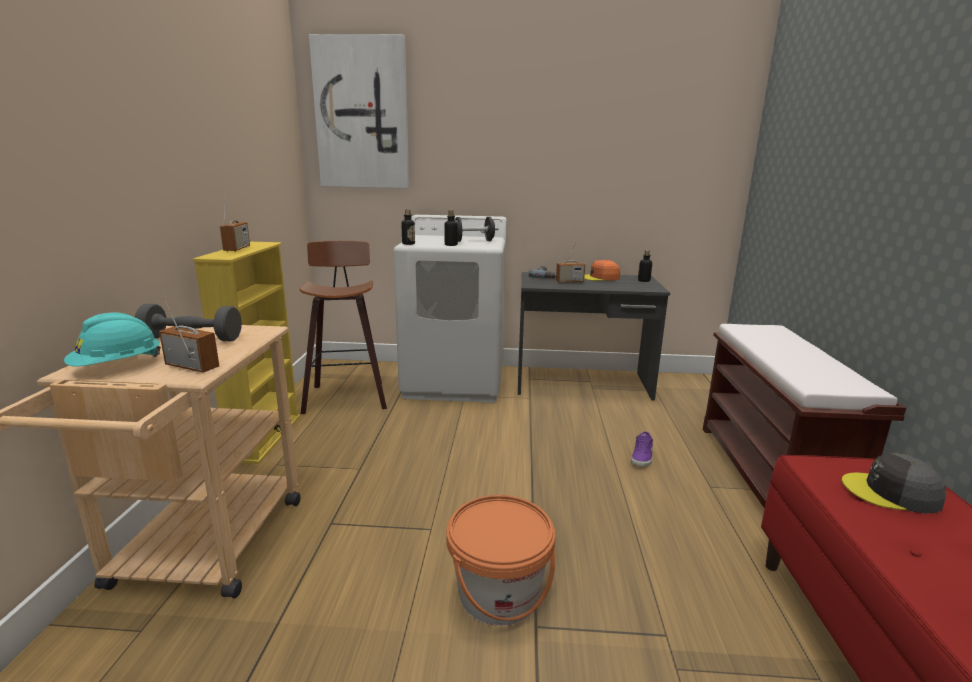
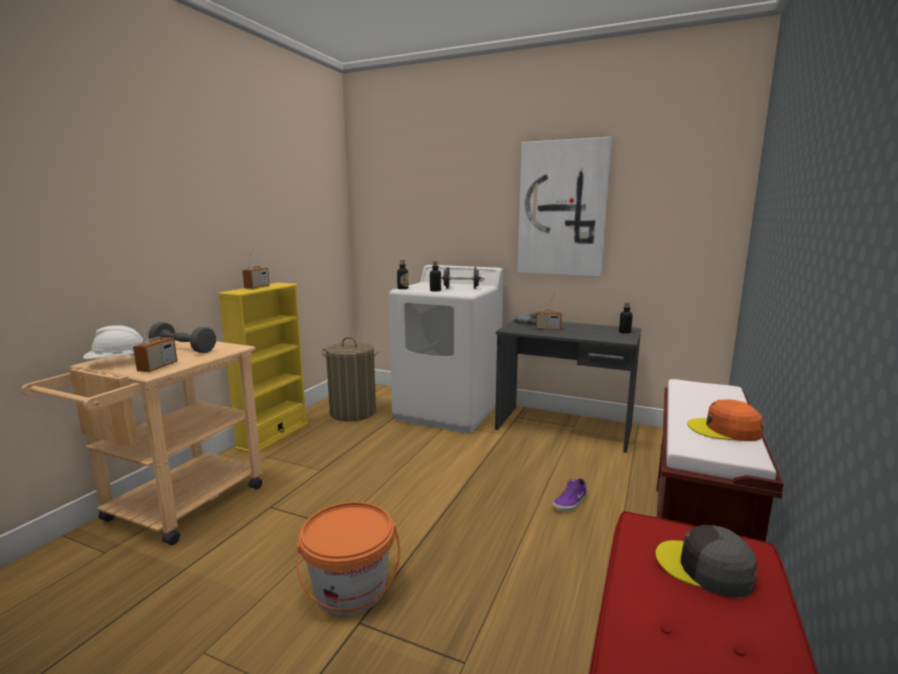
camera: 20 degrees right, 5 degrees down
(117, 367) = (118, 363): turquoise hard hat -> white hard hat
(192, 366) = (158, 367): radio -> radio turned 60 degrees clockwise
(346, 396) = (353, 412): stool -> laundry basket
(362, 114) = (391, 184): picture -> picture (562, 209)
(600, 277) = (584, 327): orange cap -> orange cap (724, 430)

